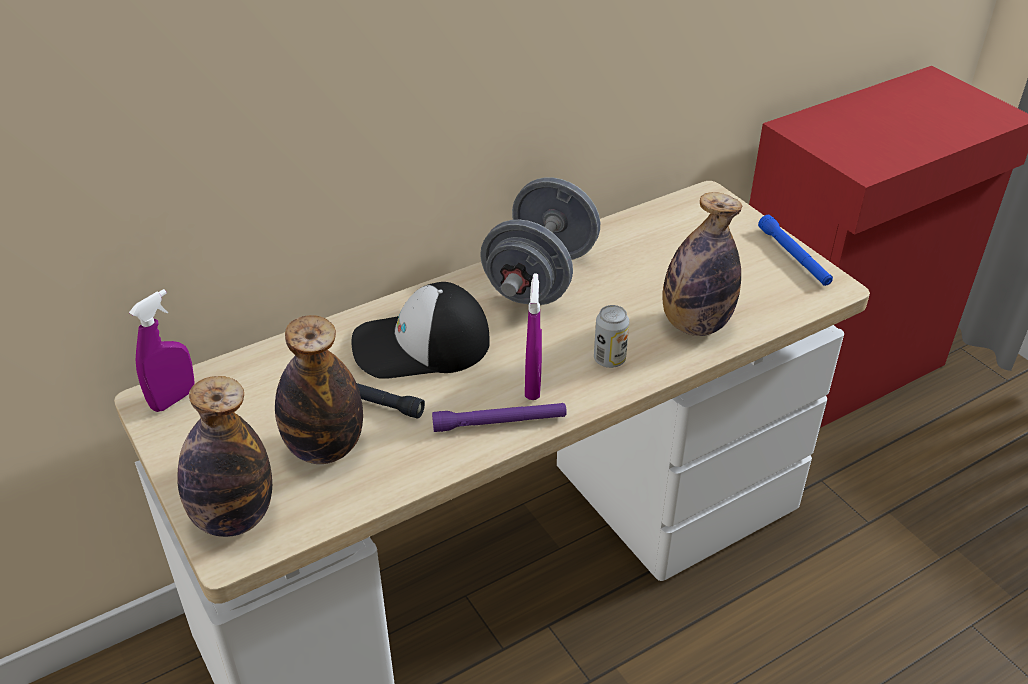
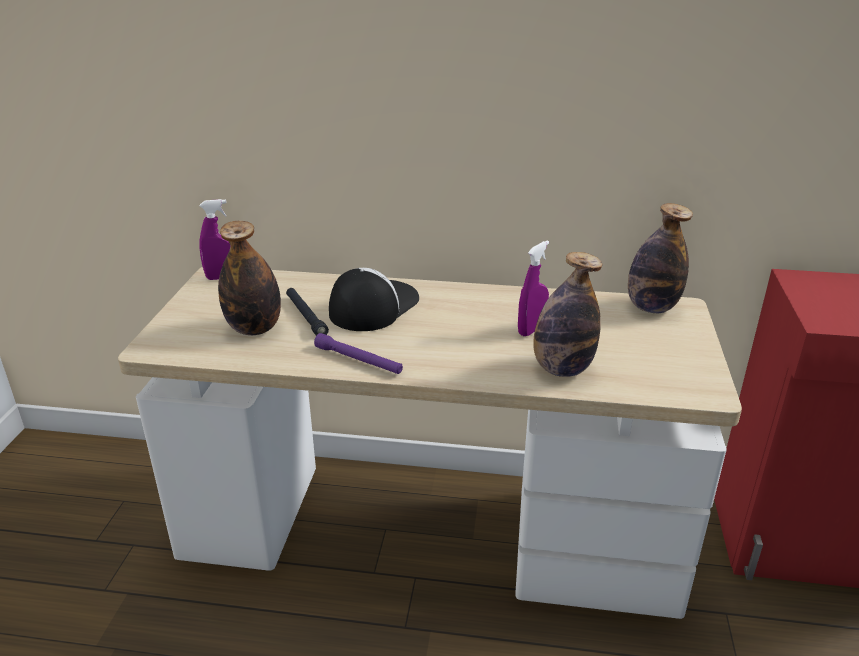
camera: 40 degrees right, 10 degrees down
(233, 518) = (171, 336): bottle -> bottle (651, 307)
(420, 345) = (373, 306): cap -> cap turned 90 degrees clockwise
(533, 385) = (405, 352): purple spray bottle -> purple spray bottle (531, 330)
(540, 278) = (494, 304): grey dumbbell -> none
(609, 359) = (473, 361): can -> none
(794, 257) = (703, 364): blue flashlight -> none

